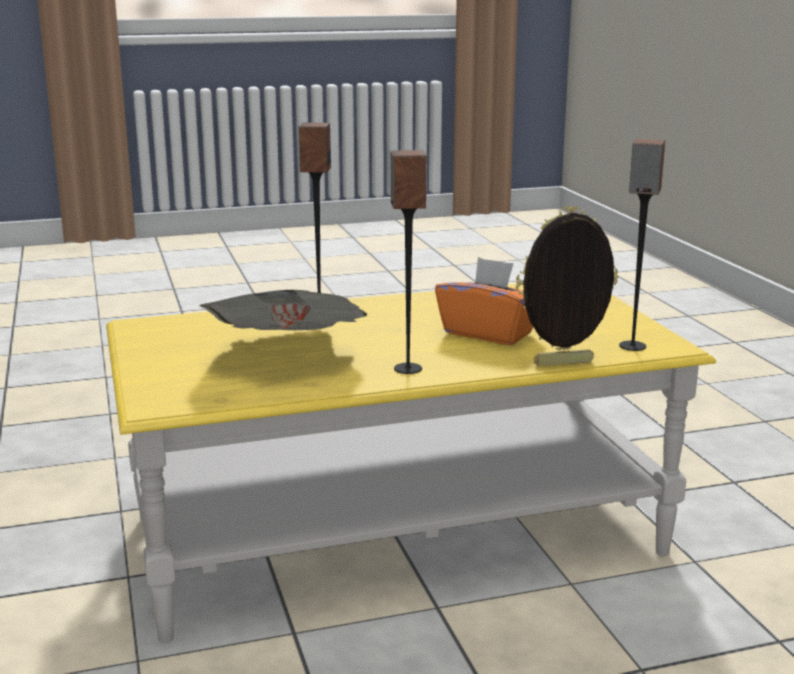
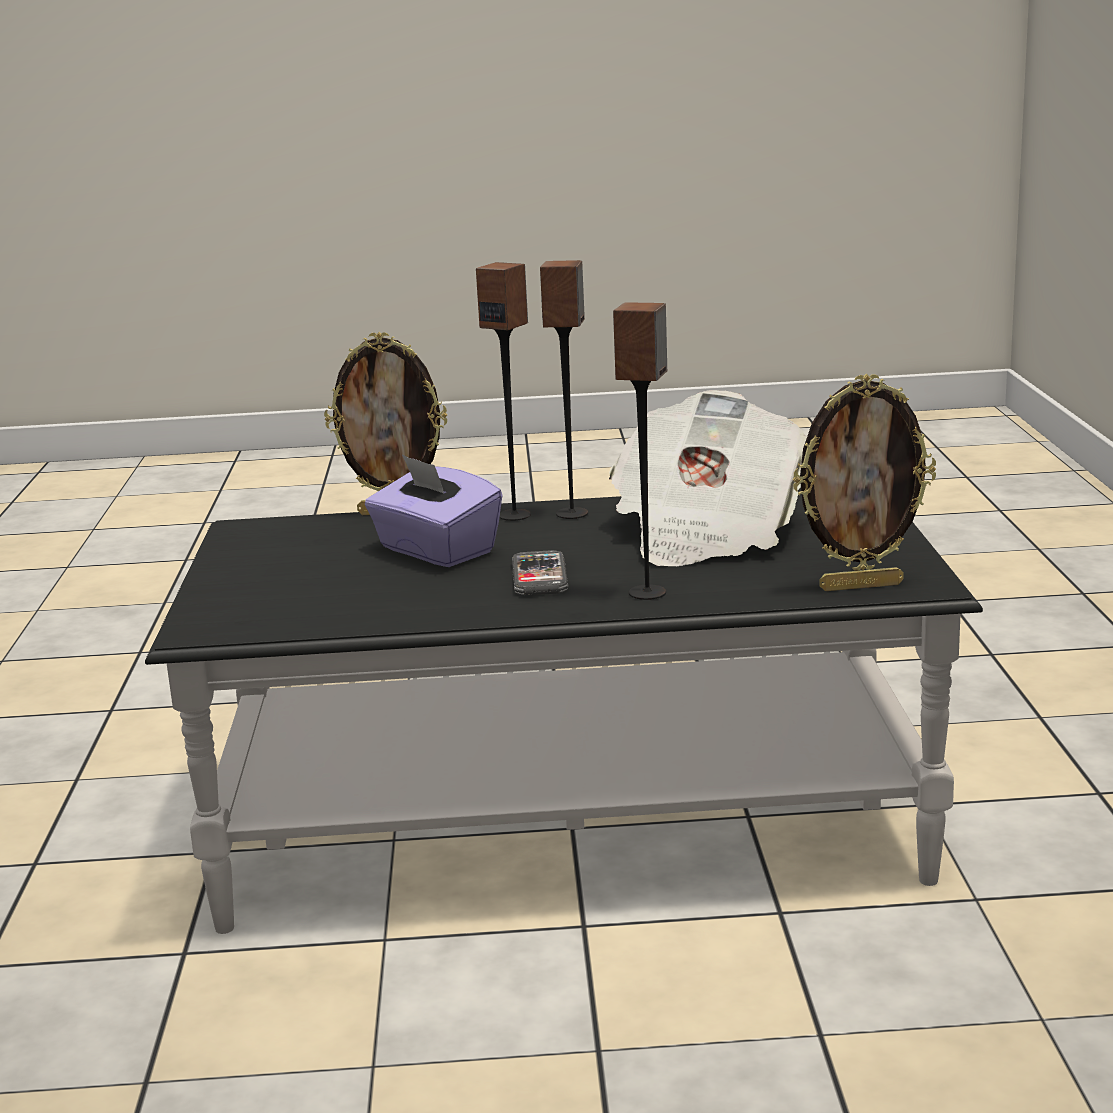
camera: 165 degrees left, 0 degrees up
(180, 322) = (861, 585): none -> picture frame
(396, 319) = (539, 577): none -> phone
(396, 535) = (570, 826): yellow coffee table -> black coffee table
(488, 333) = (435, 551): orange tissue box -> purple tissue box
(632, 346) = (287, 528): speaker -> speaker (515, 515)

